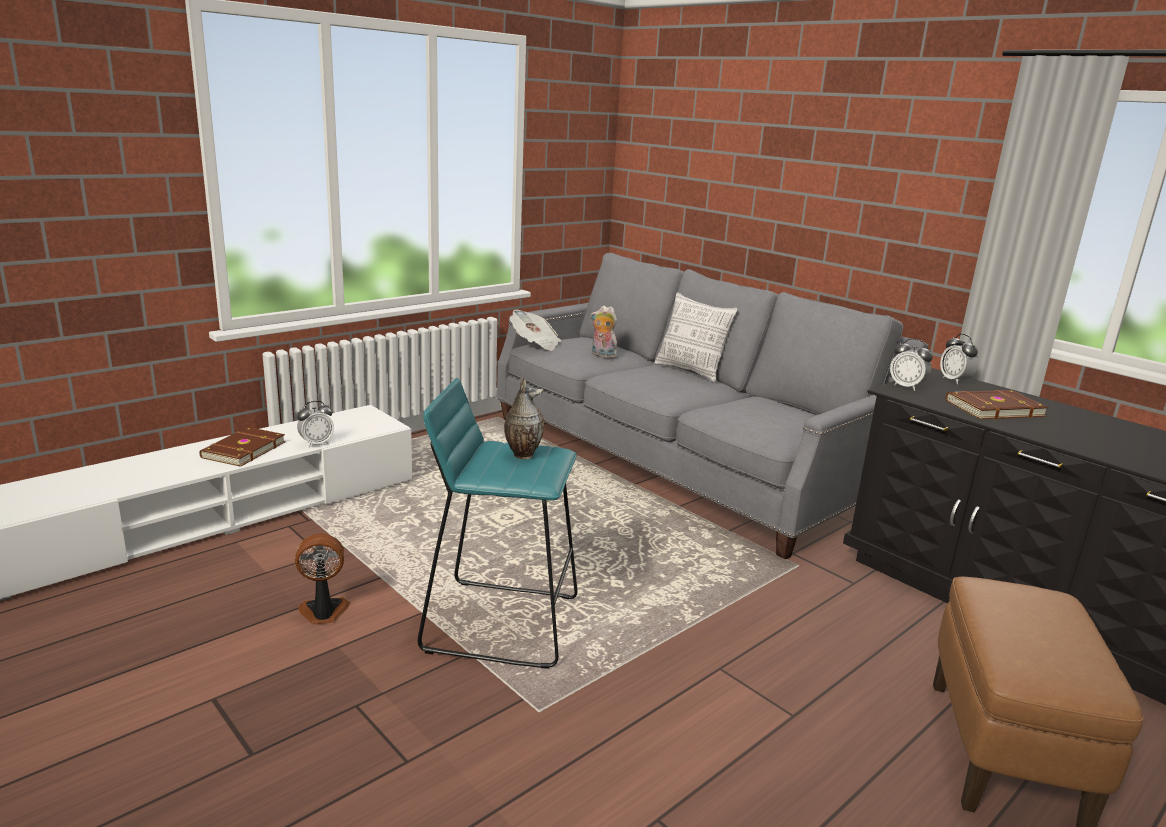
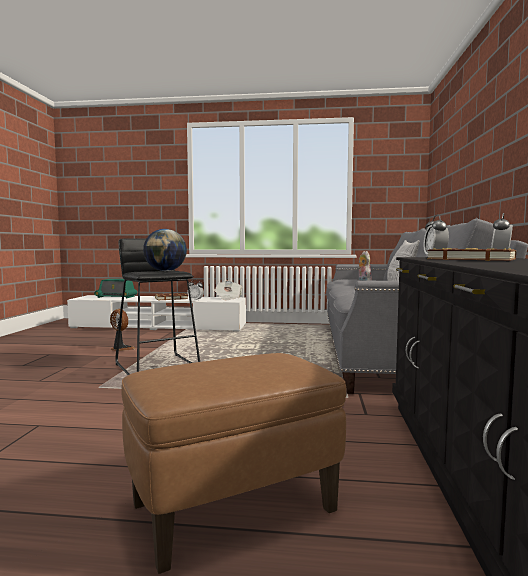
camera: 50 degrees right, 15 degrees down
(84, 481) = (116, 297): none -> radio
(500, 622) = (158, 366): turquoise stool -> black stool
(522, 454) = (165, 271): vase -> globe
(535, 344) = (339, 278): newspaper -> newspaper (228, 298)

